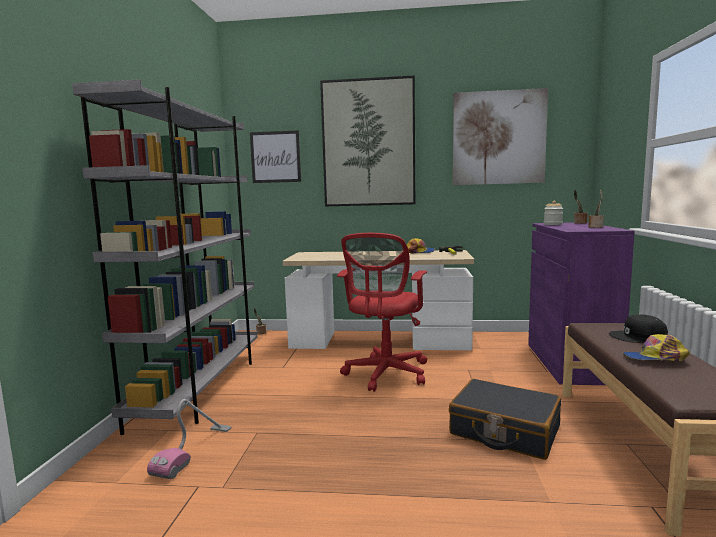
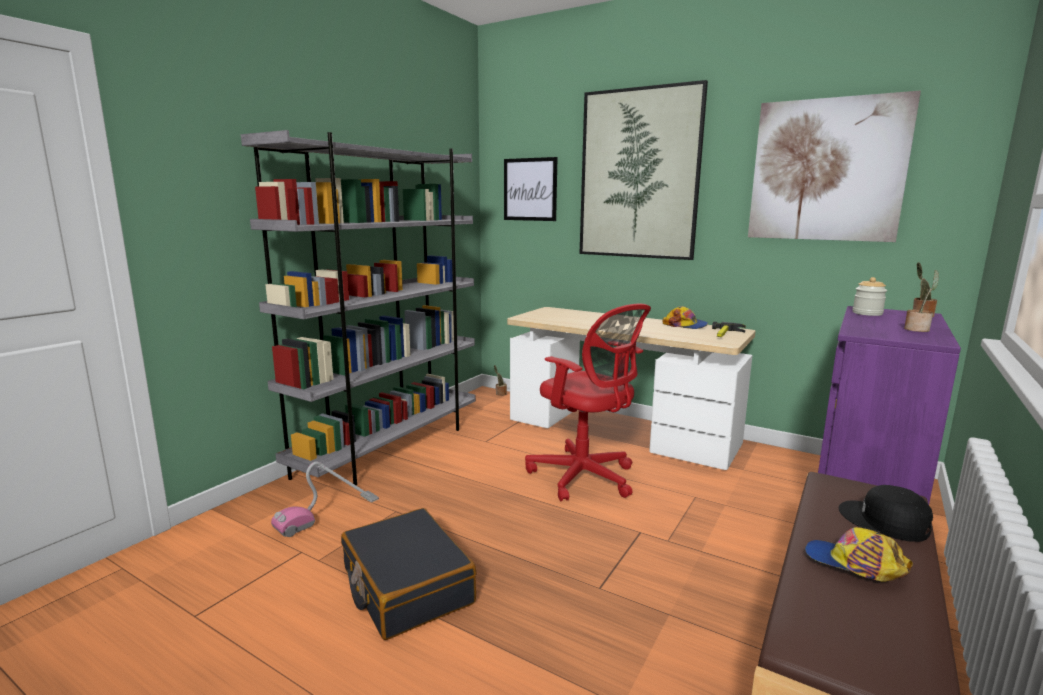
camera: 25 degrees right, 5 degrees up
(385, 375) = (585, 478): red office chair -> red office chair turned 90 degrees counterclockwise
(504, 431) = (658, 594): black suitcase -> black suitcase (406, 586)

